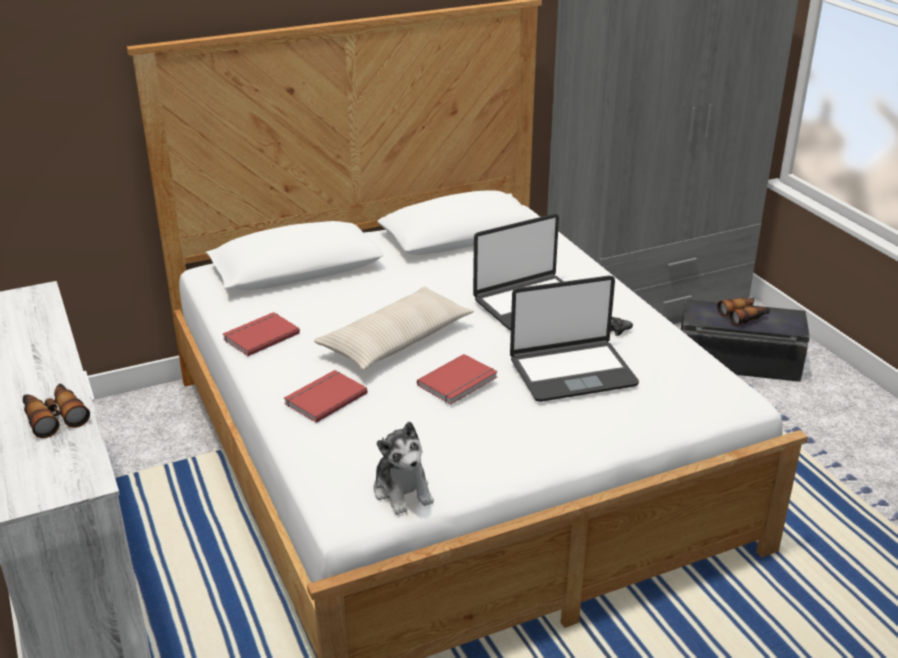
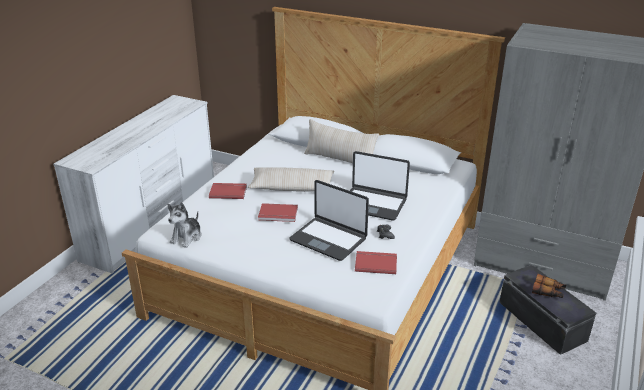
camera: 50 degrees right, 0 degrees up
(54, 417) = (121, 143): binoculars -> none
(260, 336) = (254, 159): red book -> red book (375, 263)
(376, 275) = (340, 159): none -> beige pillow

